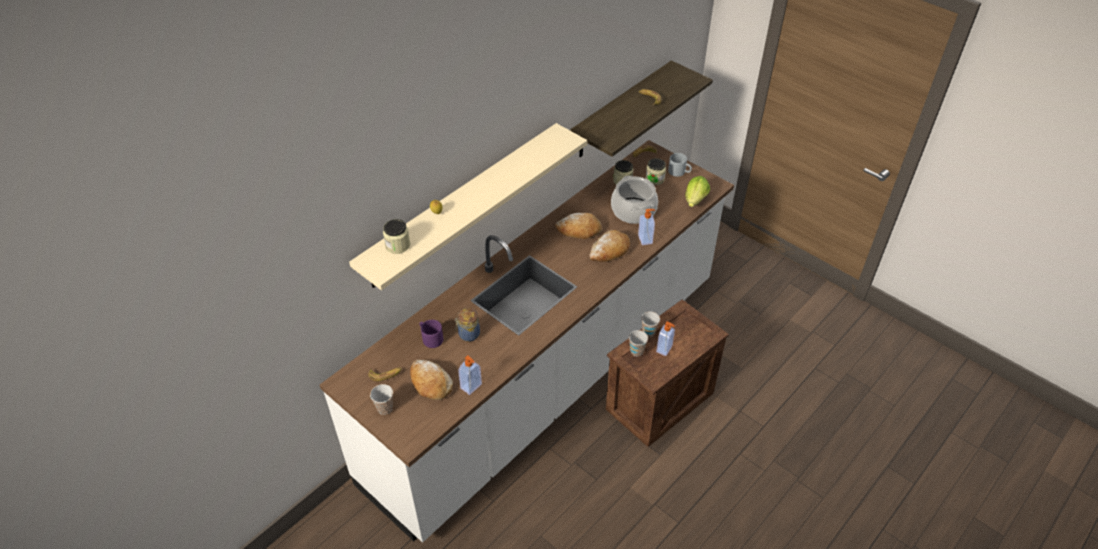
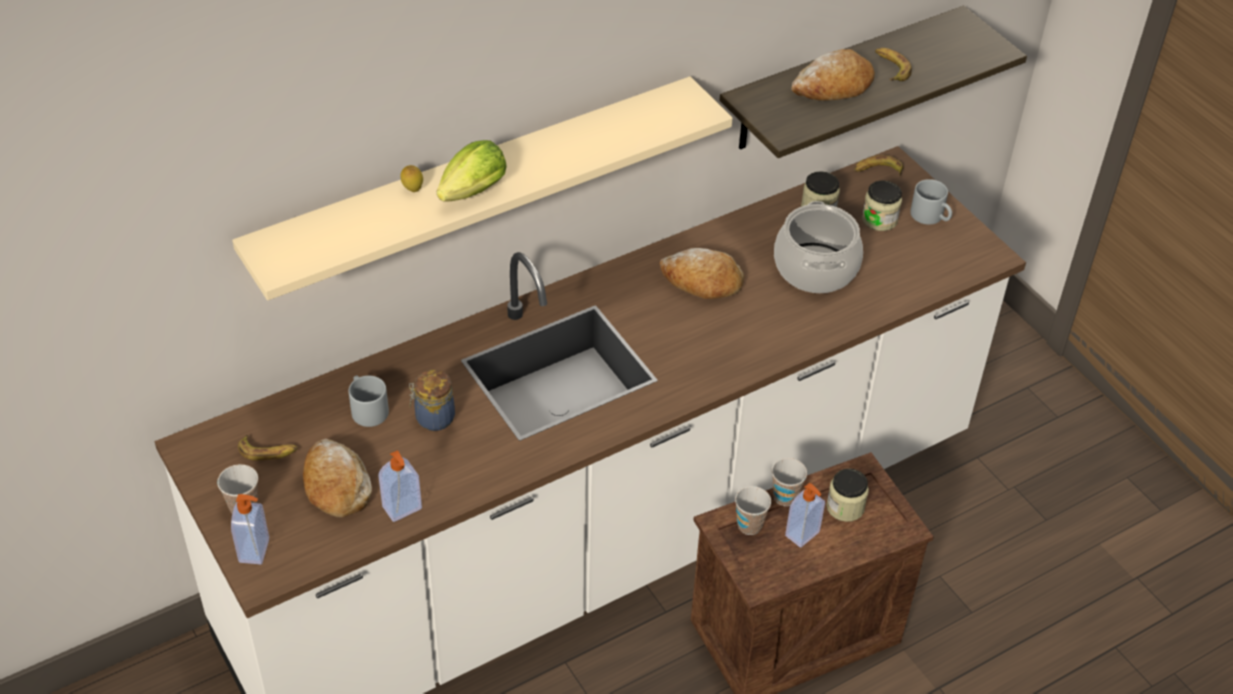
camera: 15 degrees right, 0 degrees up
(398, 245) = (323, 230): jar -> jar (845, 507)
(430, 338) = (366, 408): purple mug -> grey mug
(609, 251) = (742, 331): bread -> bread (833, 87)
(645, 239) = (817, 325): soap dispenser -> soap dispenser (255, 550)
(694, 201) = (937, 277): lettuce -> lettuce (470, 194)

